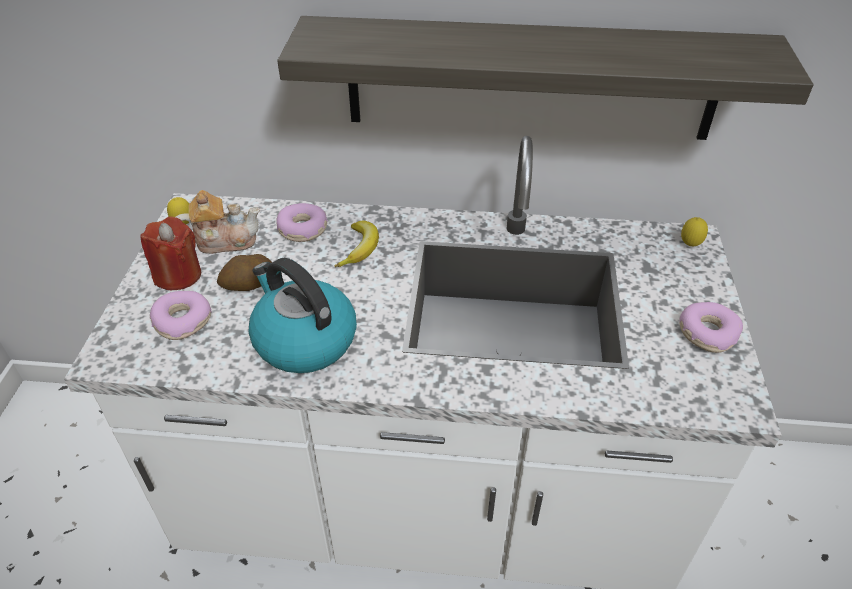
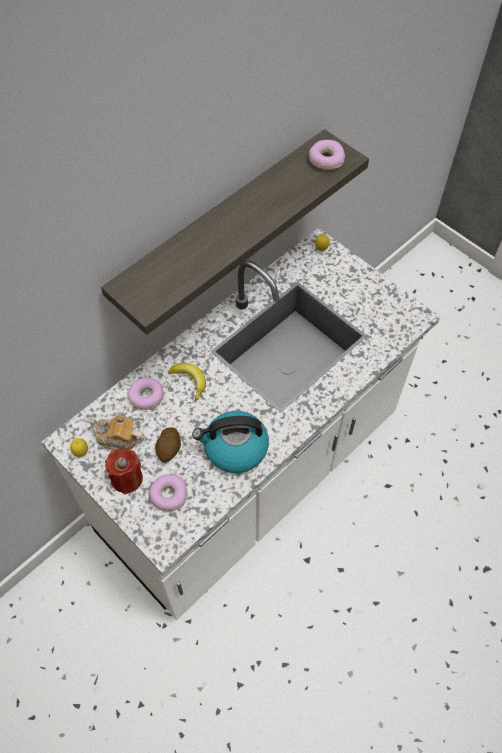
camera: 50 degrees left, 15 degrees up
(224, 240) = (118, 440): teapot -> teapot turned 105 degrees counterclockwise
(707, 333) = (374, 292): donut -> donut (325, 160)

